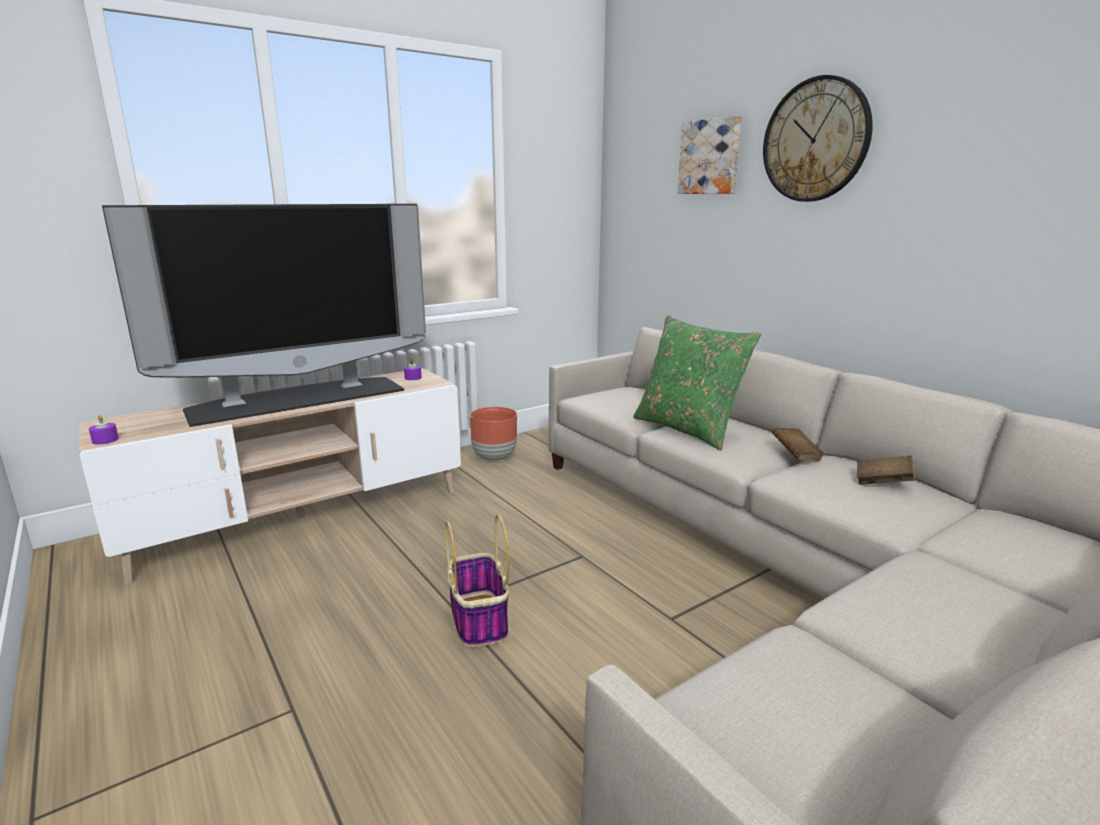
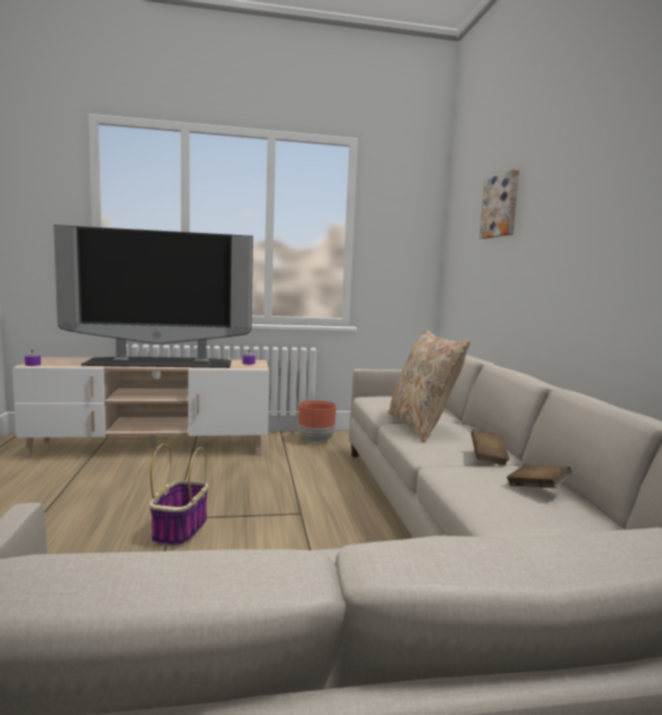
camera: 25 degrees right, 10 degrees down
(688, 429) = (421, 426): green pillow -> beige pillow
(815, 140) = (562, 181): wall clock -> none

